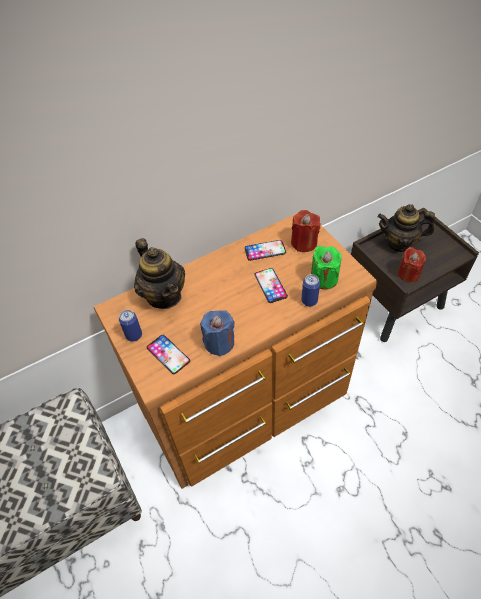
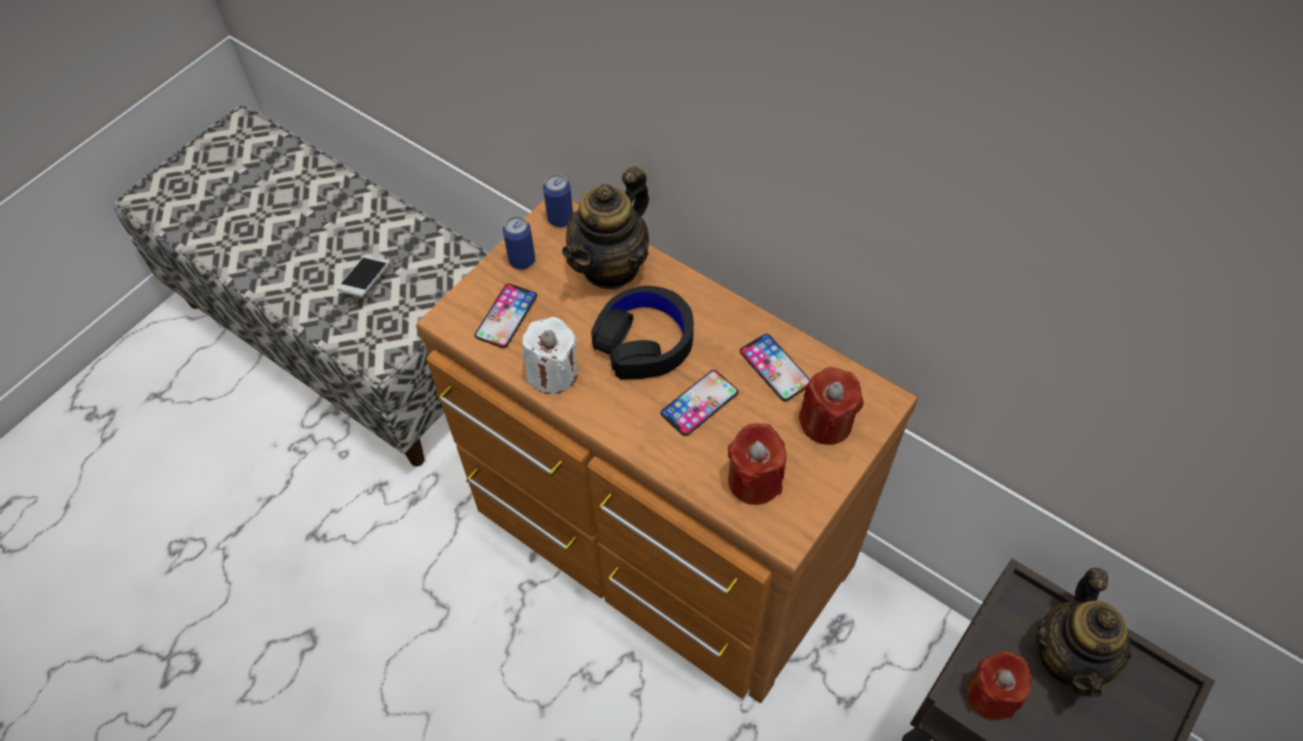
camera: 65 degrees right, 5 degrees up
(37, 470) = (366, 281): none -> phone
(219, 342) = (552, 373): blue candle -> white candle
(221, 296) = (644, 341): none -> black headphones
(309, 301) = (692, 472): can -> can (560, 219)
(324, 278) = (754, 480): green candle -> red candle
(399, 244) = (1070, 657): teapot -> teapot turned 150 degrees counterclockwise

